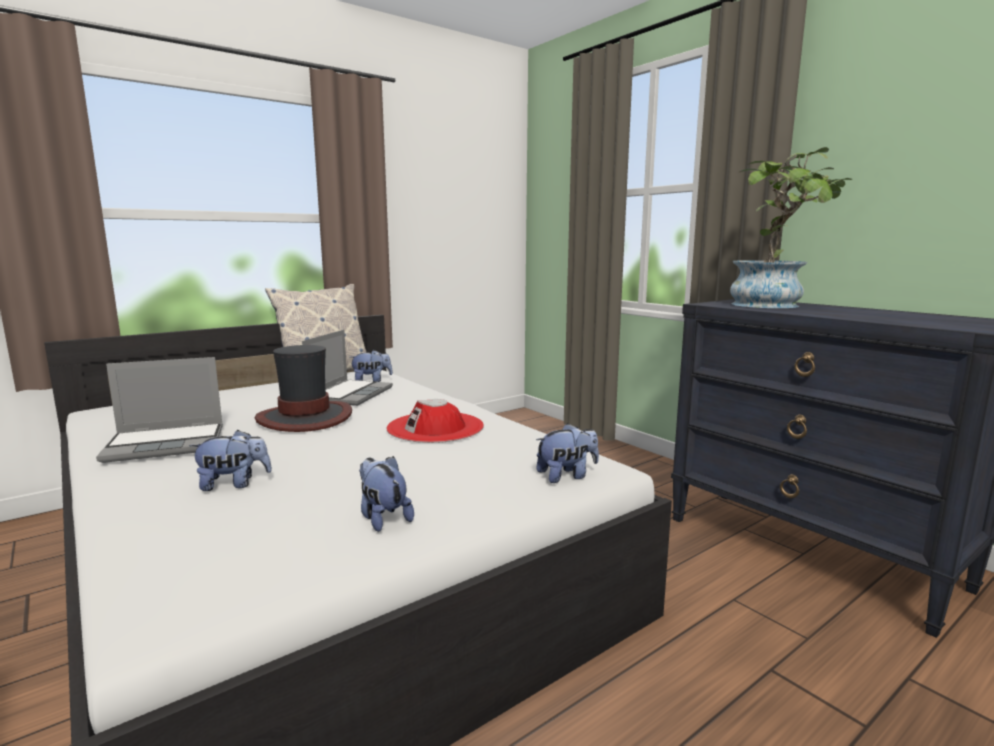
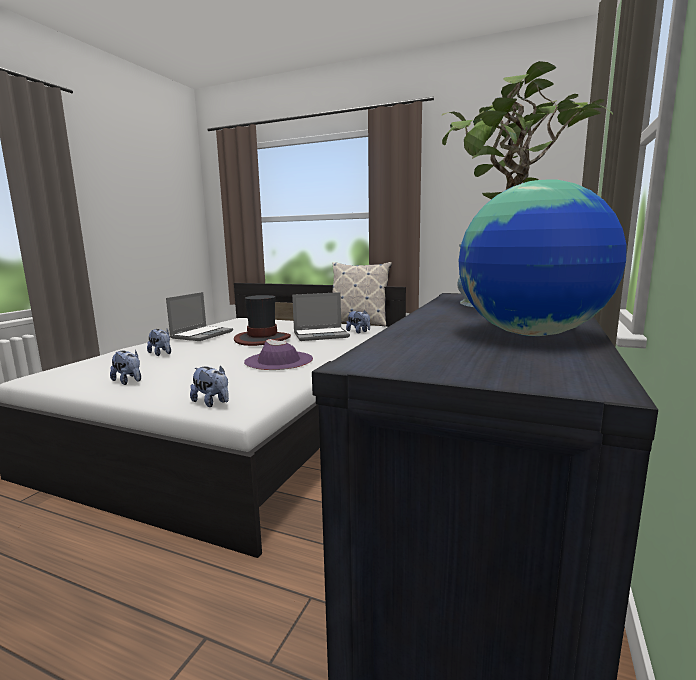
camera: 60 degrees right, 0 degrees up
(168, 443) = (202, 334): laptop -> laptop turned 105 degrees counterclockwise
(383, 518) = (129, 382): plush toy -> plush toy turned 105 degrees clockwise
(435, 427) = (279, 361): red hat -> purple hat
(895, 313) = (532, 334): none -> globe

